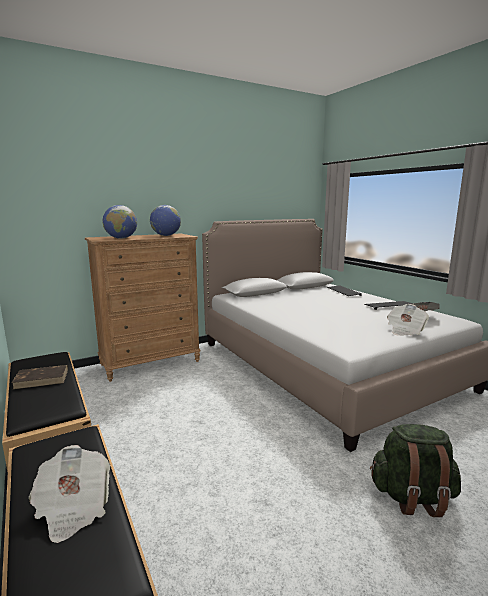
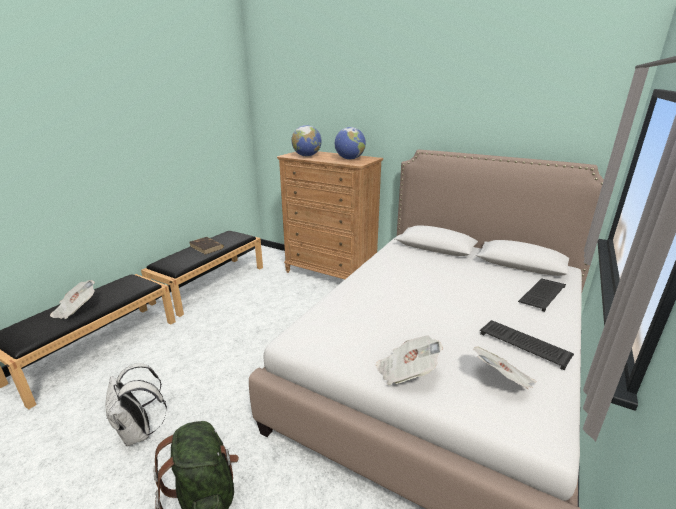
camera: 60 degrees right, 10 degrees up
(308, 536) = (139, 432): none -> white backpack

